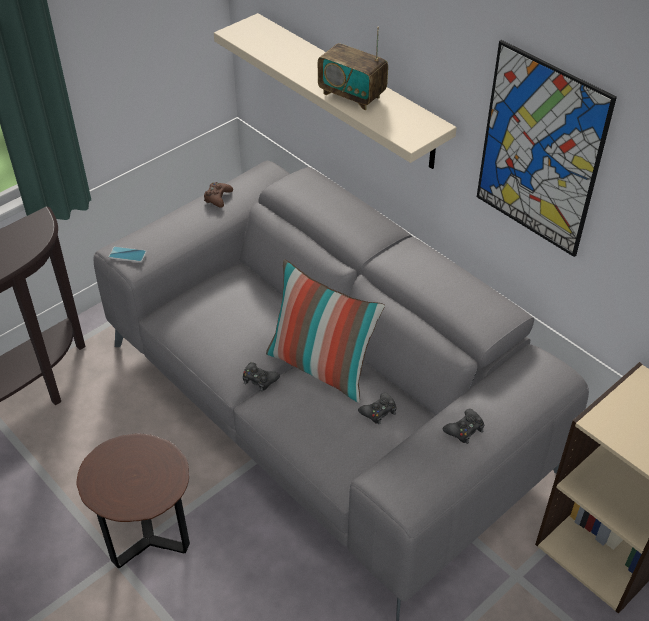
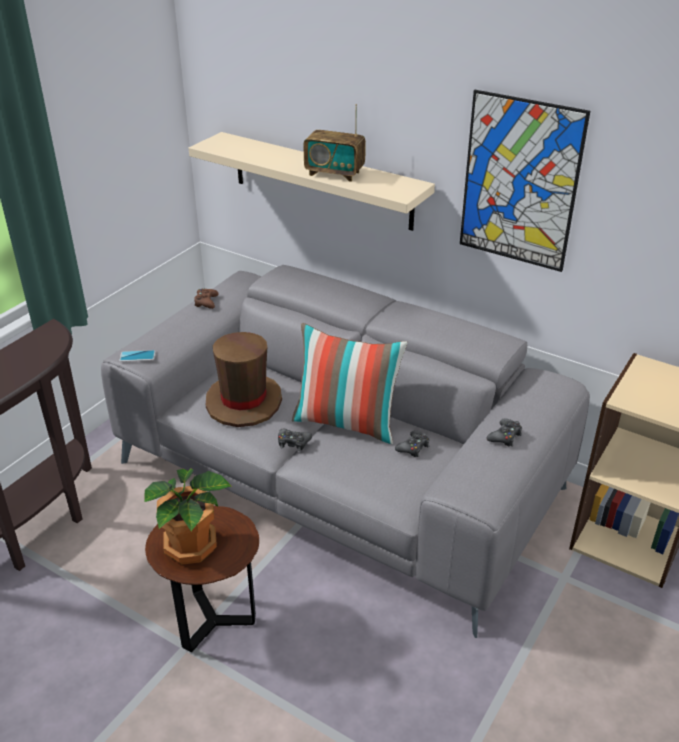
camera: 15 degrees left, 10 degrees down
(122, 478) = (193, 546): none -> potted plant
(227, 320) = (244, 401): none -> brown hat

